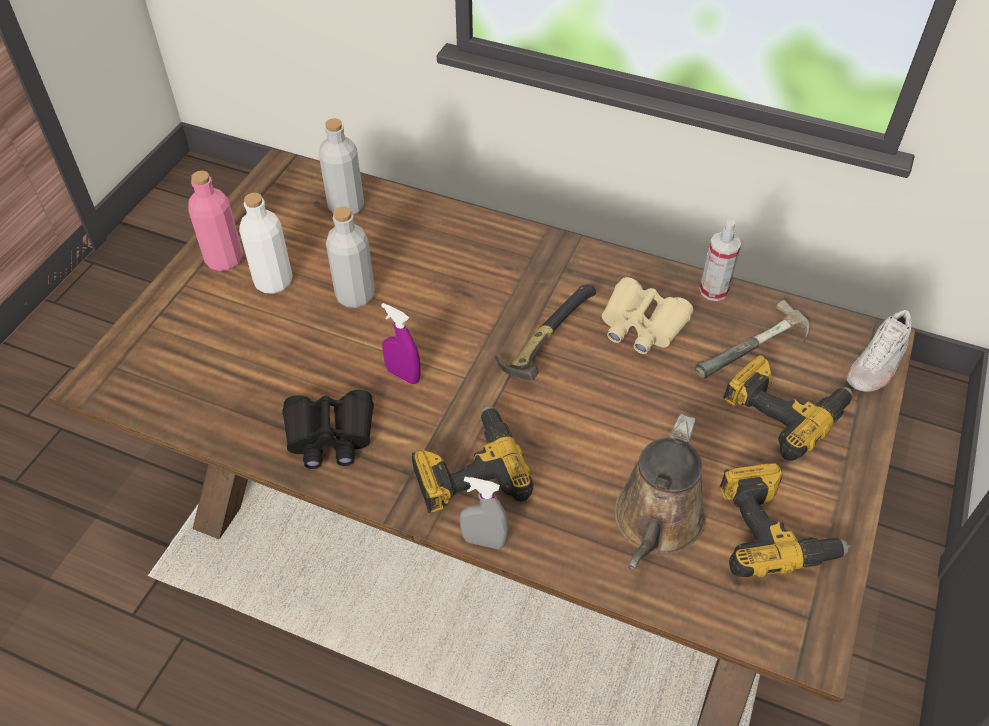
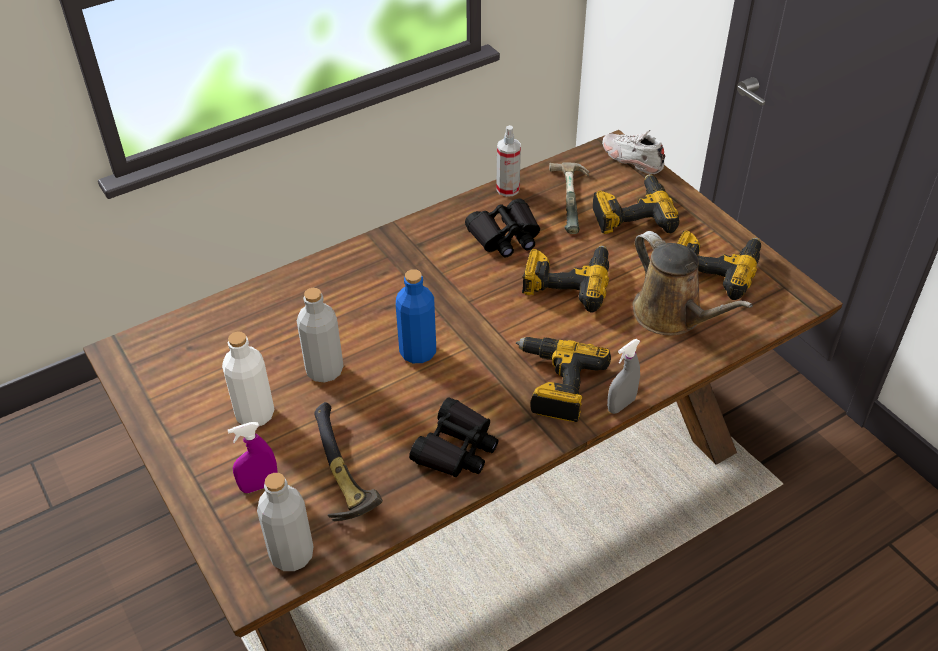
camera: 55 degrees left, 5 degrees down
(224, 260) = (192, 436): pink bottle -> none
(346, 207) = (216, 331): grey bottle -> grey bottle (292, 554)
(403, 375) = (435, 379): purple spray bottle -> purple spray bottle (259, 485)
(427, 345) = (418, 352): none -> blue bottle
(544, 341) = (474, 290): hammer -> hammer (338, 473)
(621, 407) = (567, 282): none -> power drill
(641, 325) = (505, 236): beige binoculars -> black binoculars
(876, 364) = (631, 159): white shoe -> white shoe turned 150 degrees clockwise

